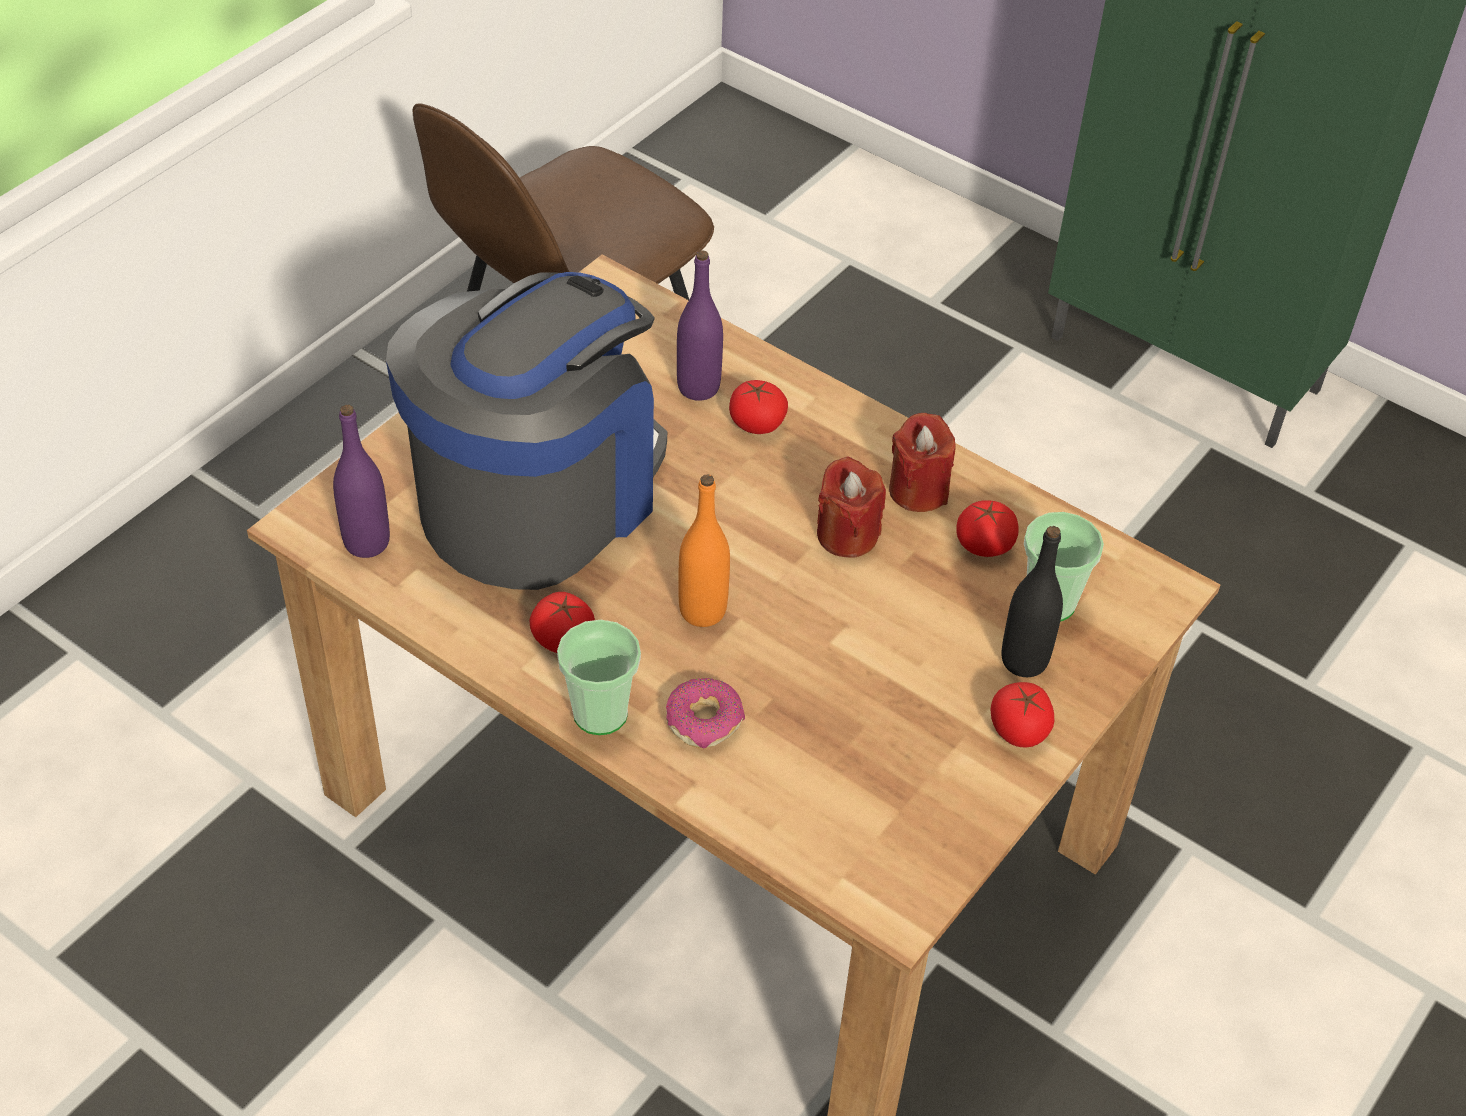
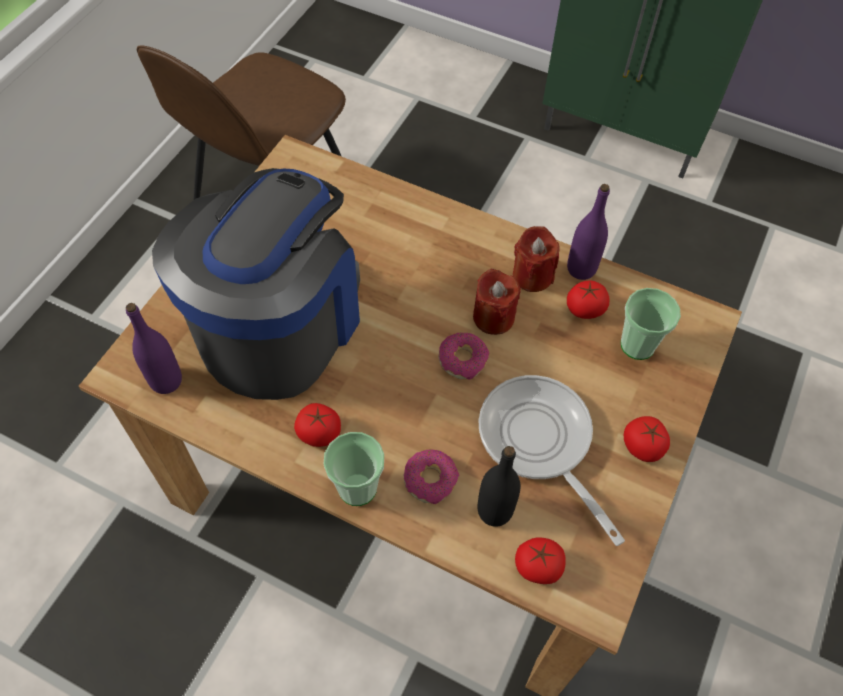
camera: 10 degrees left, 10 degrees up
(698, 387) = (370, 223): purple bottle -> purple bottle (581, 269)
(702, 611) = (410, 393): orange bottle -> none
(756, 424) = (415, 244): tomato -> tomato (537, 567)
(788, 582) = (463, 360): none -> donut
(871, 700) = (539, 442): none -> frying pan
(1024, 660) = (632, 392): black bottle -> black bottle (494, 511)

